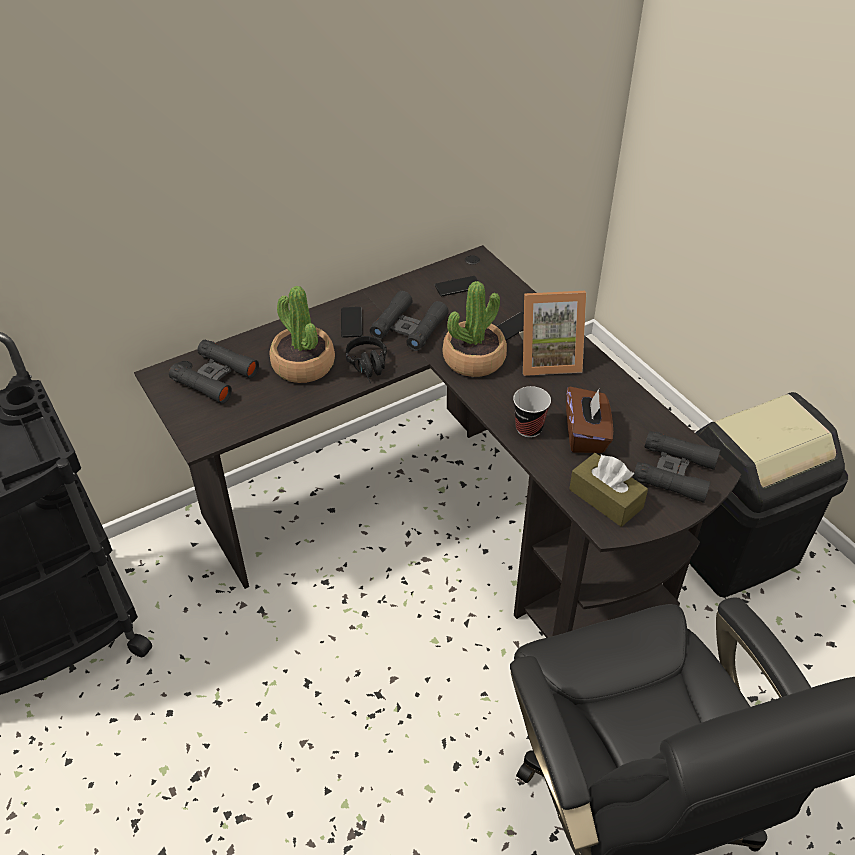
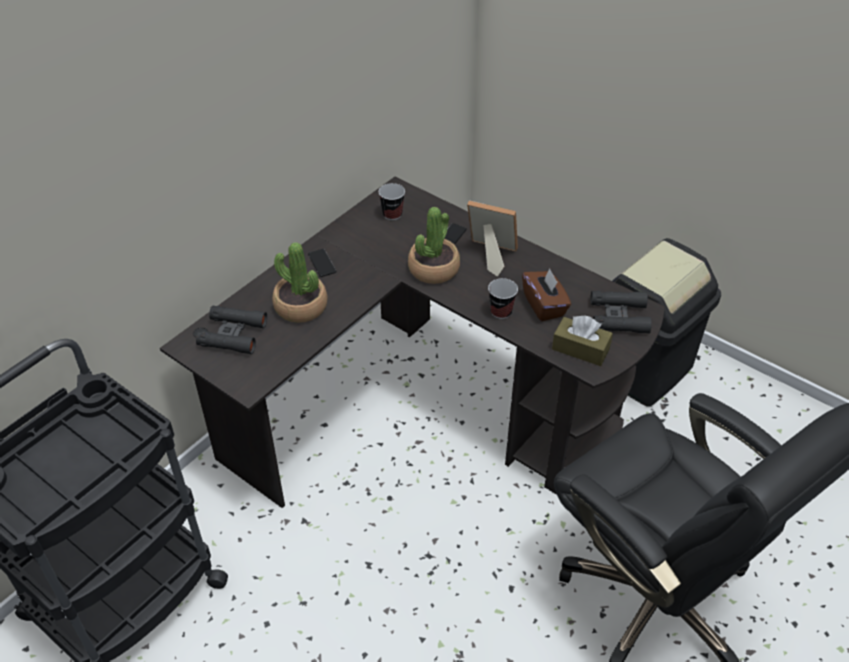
camera: 20 degrees left, 0 degrees up
(369, 368) = (356, 296): black headphones -> none
(409, 327) = (370, 256): black binoculars -> none
(458, 287) = (392, 214): phone -> cup
(548, 359) = (489, 255): picture frame -> picture frame turned 135 degrees counterclockwise

